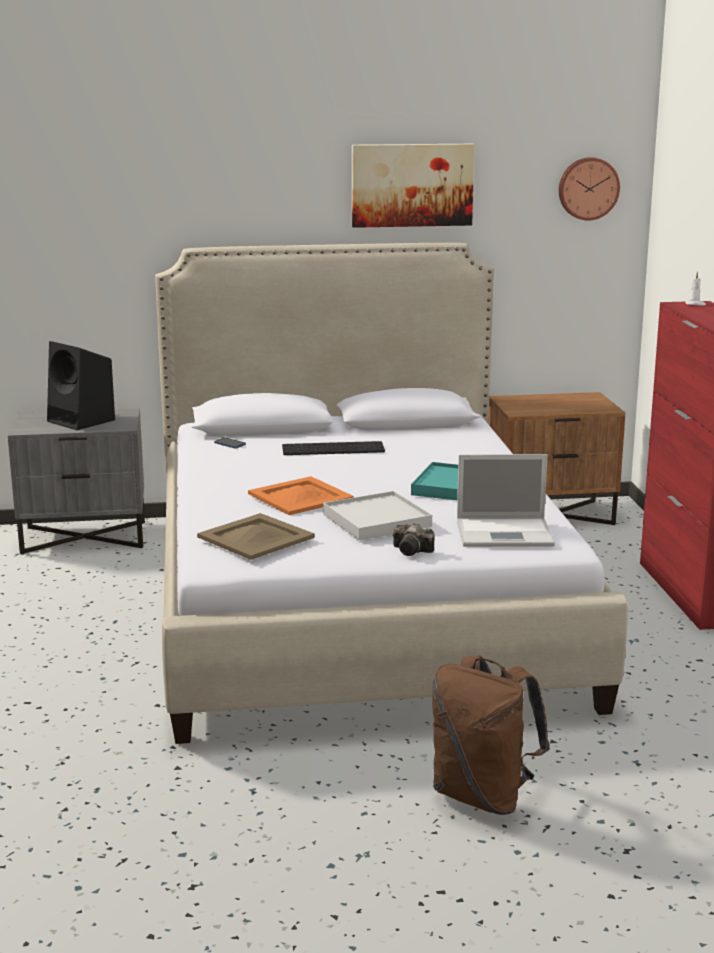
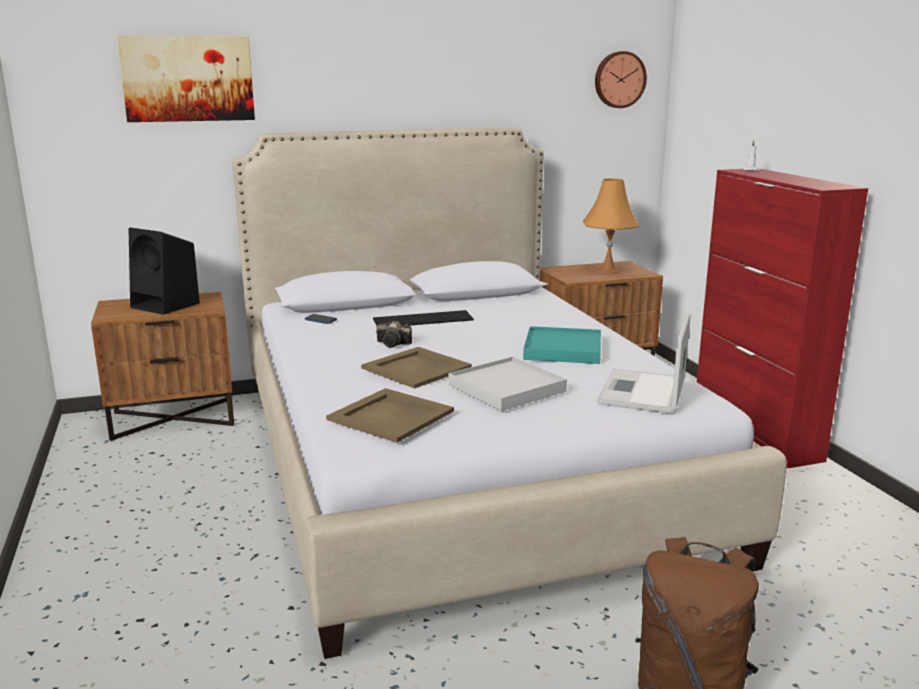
camera: 10 degrees left, 0 degrees up
(85, 537) = (174, 418): grey nightstand -> brown nightstand
(300, 497) = (416, 368): orange tray -> beige tray
(412, 185) = (469, 75): picture -> picture (188, 78)
(413, 551) = (562, 419): camera -> camera (394, 344)
(506, 533) = (642, 393): laptop -> laptop turned 120 degrees clockwise
(566, 403) = (607, 270): none -> orange table lamp

